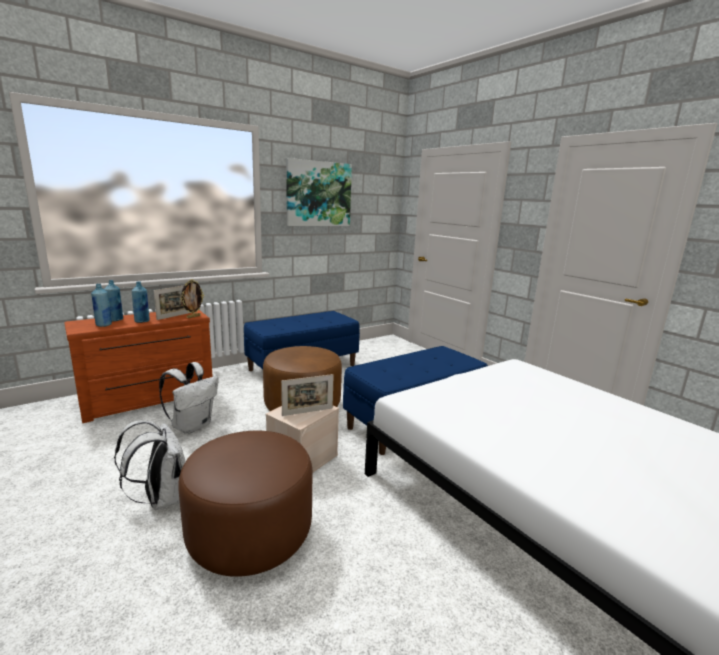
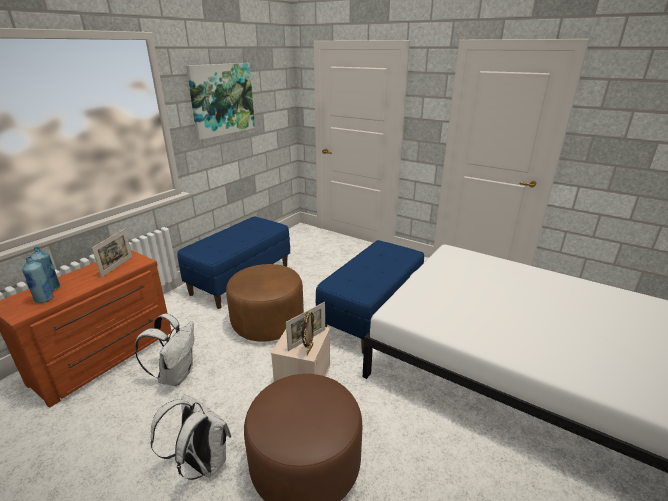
camera: 20 degrees left, 10 degrees up
(142, 321) = (86, 283): blue bottle -> none
(193, 316) = (138, 263): picture frame -> picture frame (309, 349)

